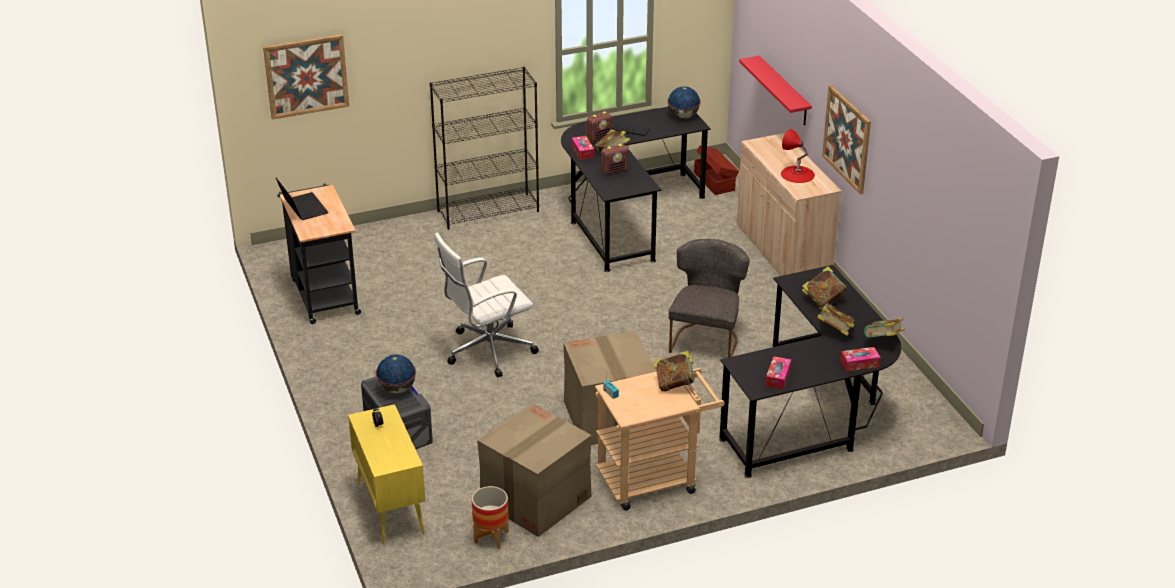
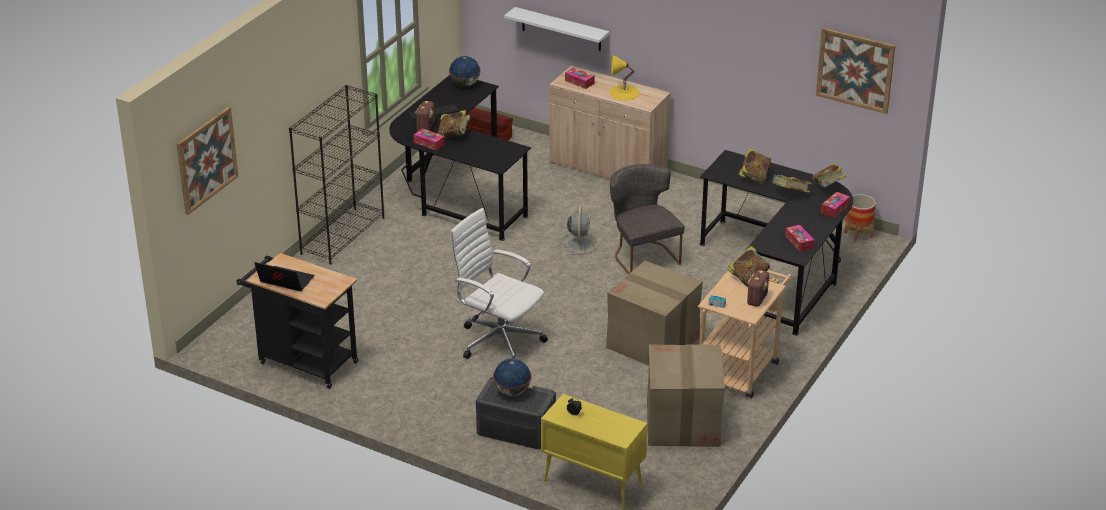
camera: 40 degrees left, 0 degrees up
(487, 351) = (498, 340): white office chair -> white office chair turned 105 degrees clockwise
(491, 537) = (690, 464): planter -> planter (858, 235)
(614, 170) = (475, 147): radio -> radio (757, 299)
(666, 303) = (579, 243): none -> grey fan
(770, 149) = (579, 82): none -> tissue box
(784, 91) = (561, 29): red shelf -> white shelf
(797, 174) = (624, 93): red table lamp -> yellow table lamp
(847, 139) = (669, 46): picture -> picture (855, 70)

